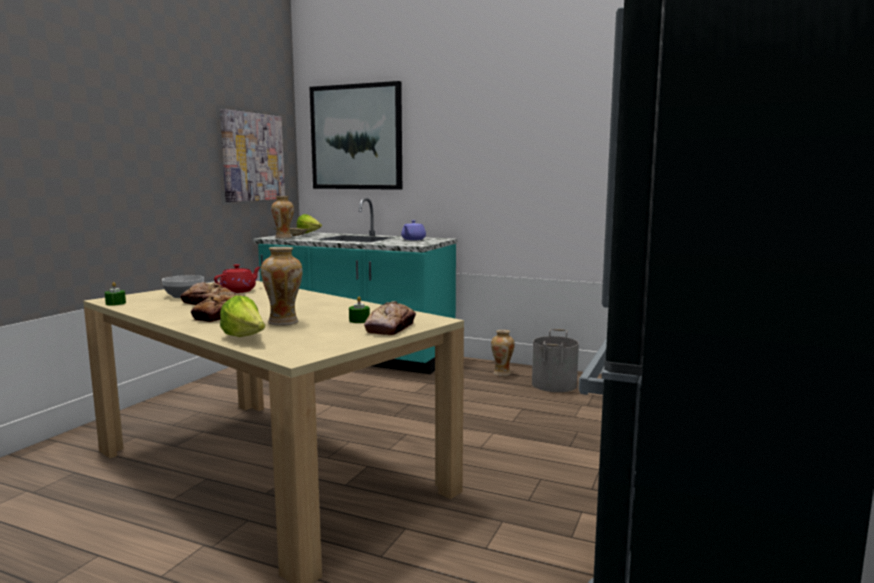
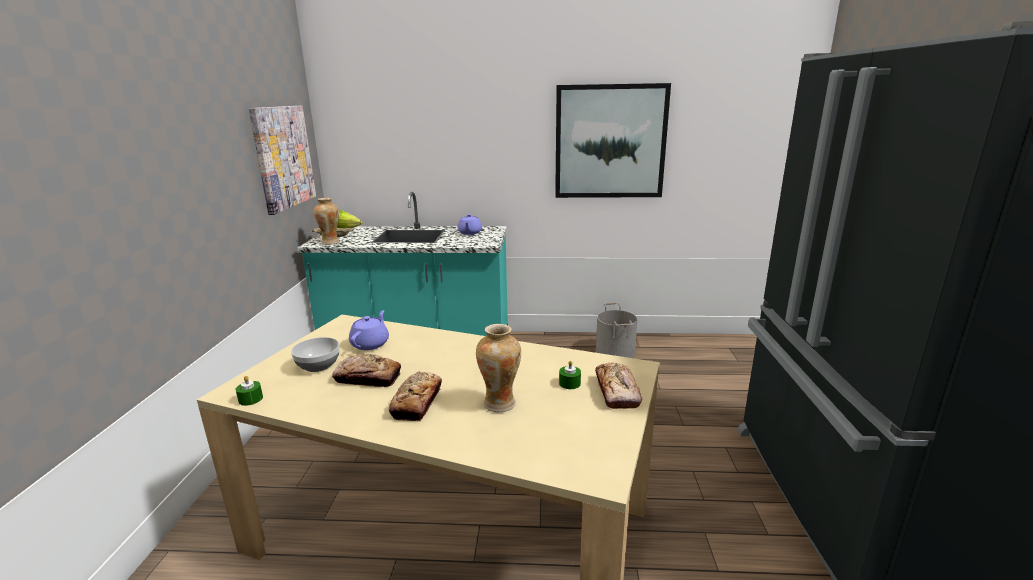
camera: 20 degrees left, 10 degrees up
(239, 291) = (370, 344): red teapot -> purple teapot
(245, 338) = (501, 448): lettuce -> none
(356, 137) = (389, 126): picture -> picture (610, 142)
(502, 373) = (563, 347): vase -> none

